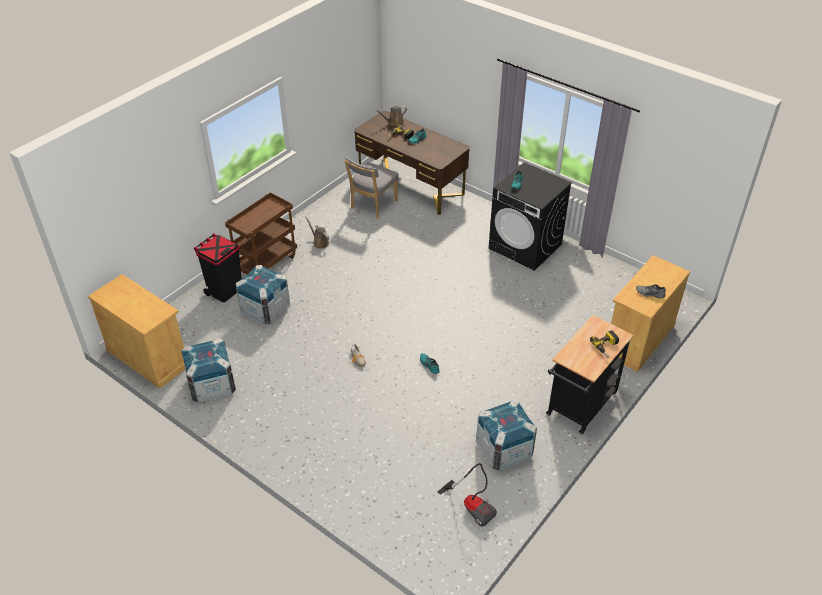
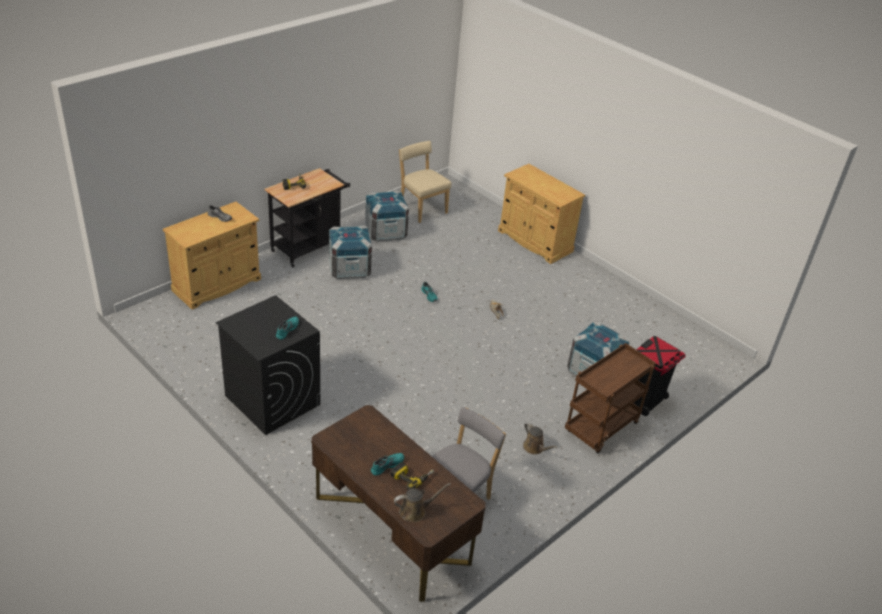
camera: 175 degrees left, 5 degrees down
(148, 357) = (703, 343): beige cabinet -> beige cabinet (535, 241)
(212, 385) = (633, 310): crate -> crate (349, 269)
(473, 506) = (421, 208): vacuum cleaner -> beige chair

